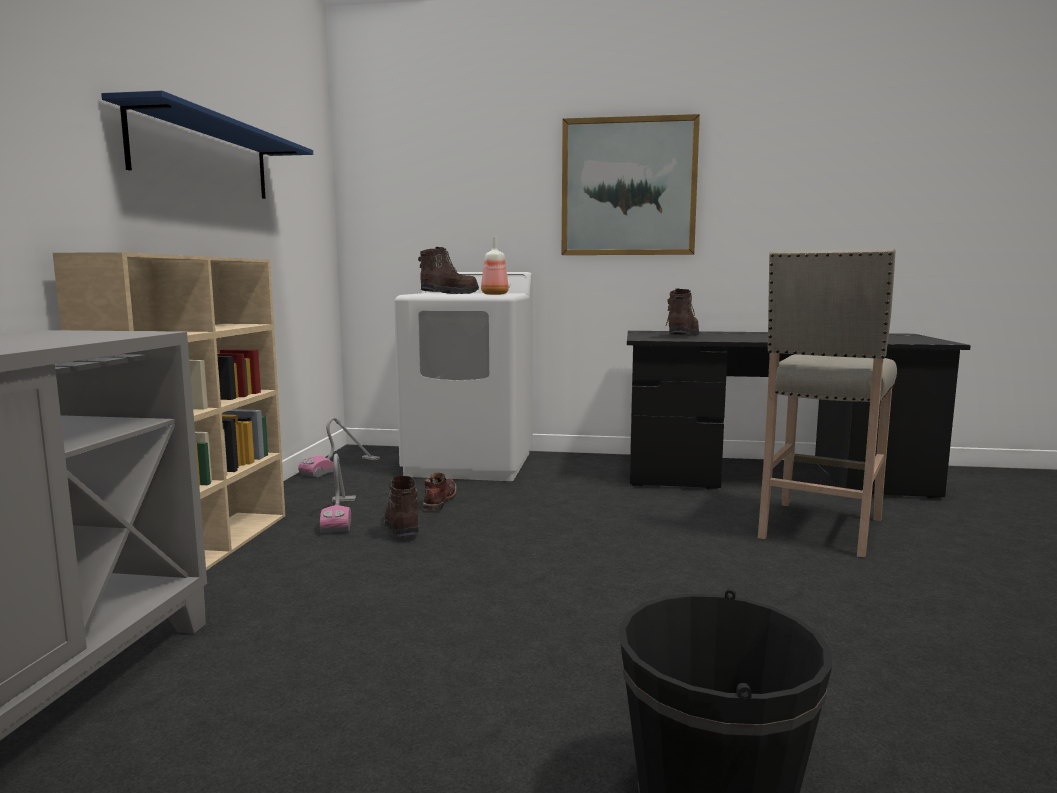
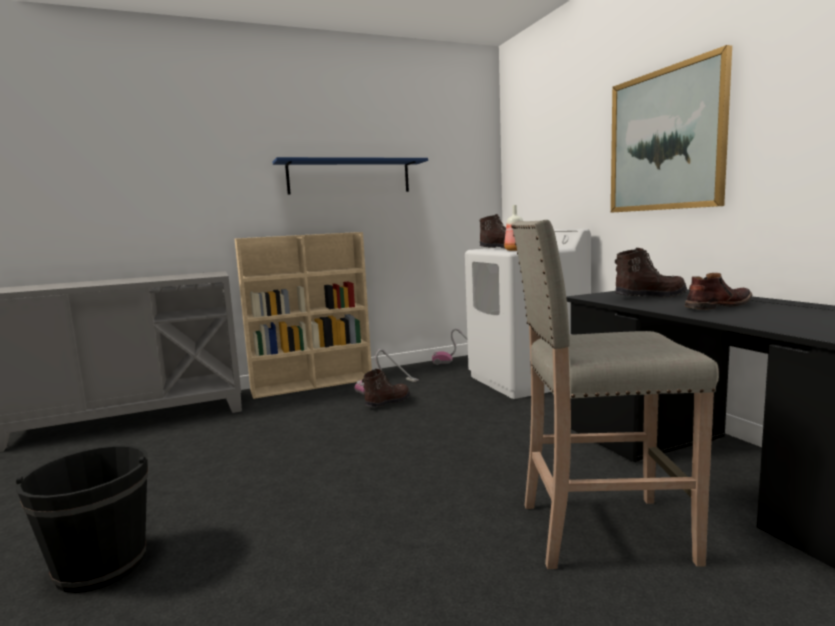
camera: 60 degrees right, 0 degrees up
(439, 501) = (442, 396): brown boot -> brown boot (717, 306)

